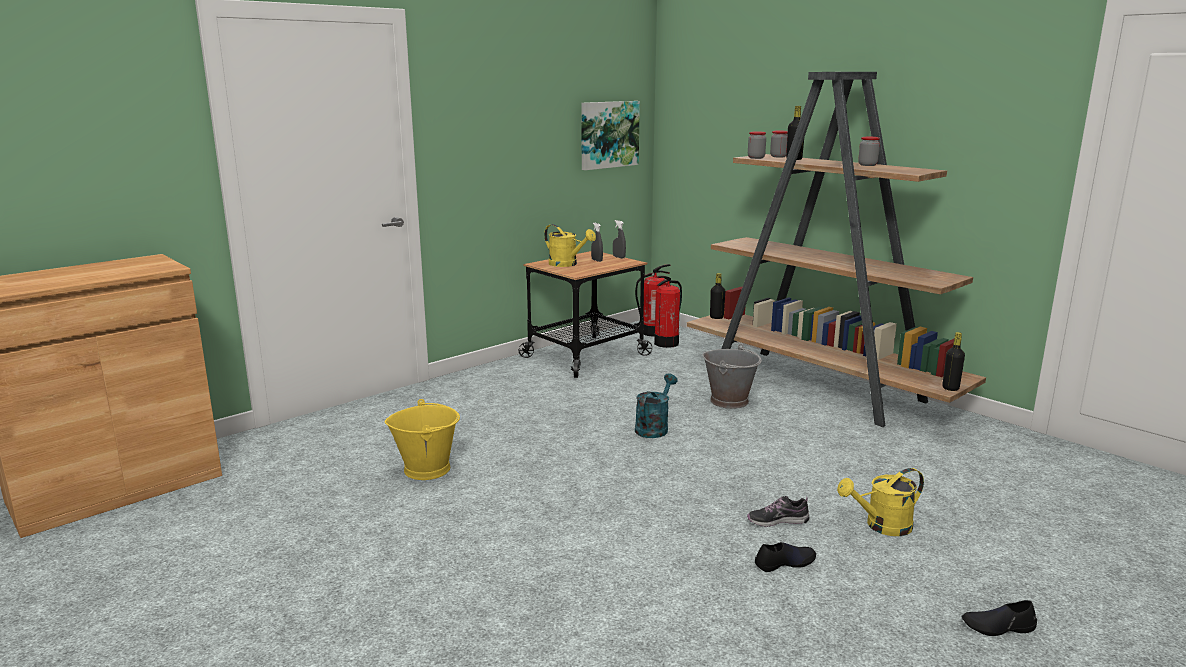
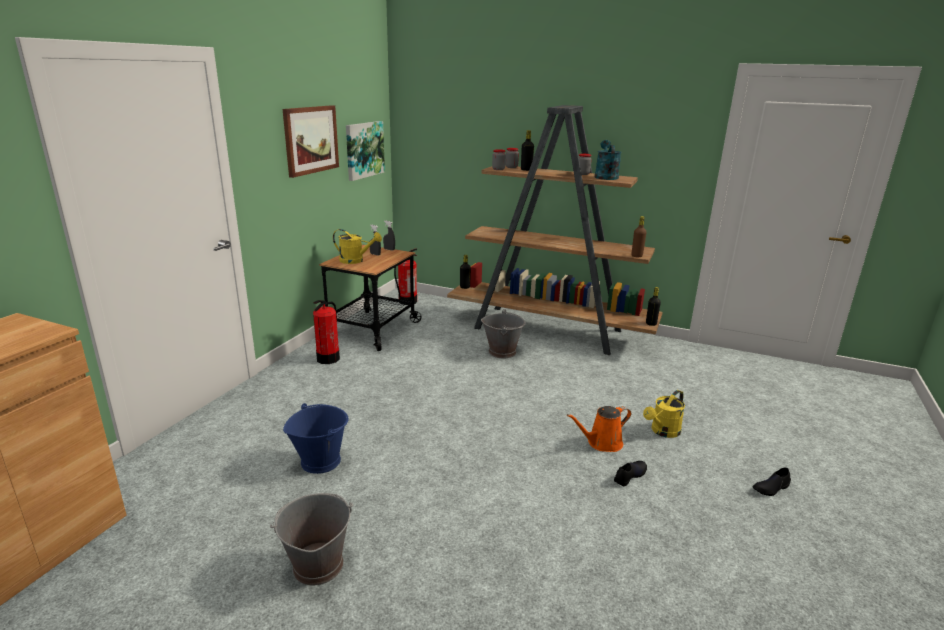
camera: 25 degrees left, 5 degrees up
(349, 557) = (317, 565): none -> grey bucket
(427, 469) = (321, 460): yellow bucket -> blue bucket
(527, 116) = (311, 140): none -> picture
(654, 427) = (468, 384): turquoise watering can -> turquoise watering can (605, 176)
(667, 343) = (424, 309): fire extinguisher -> fire extinguisher (328, 358)
(777, 521) = (602, 443): shoe -> orange watering can
(928, 282) = (636, 256): none -> brown bottle

